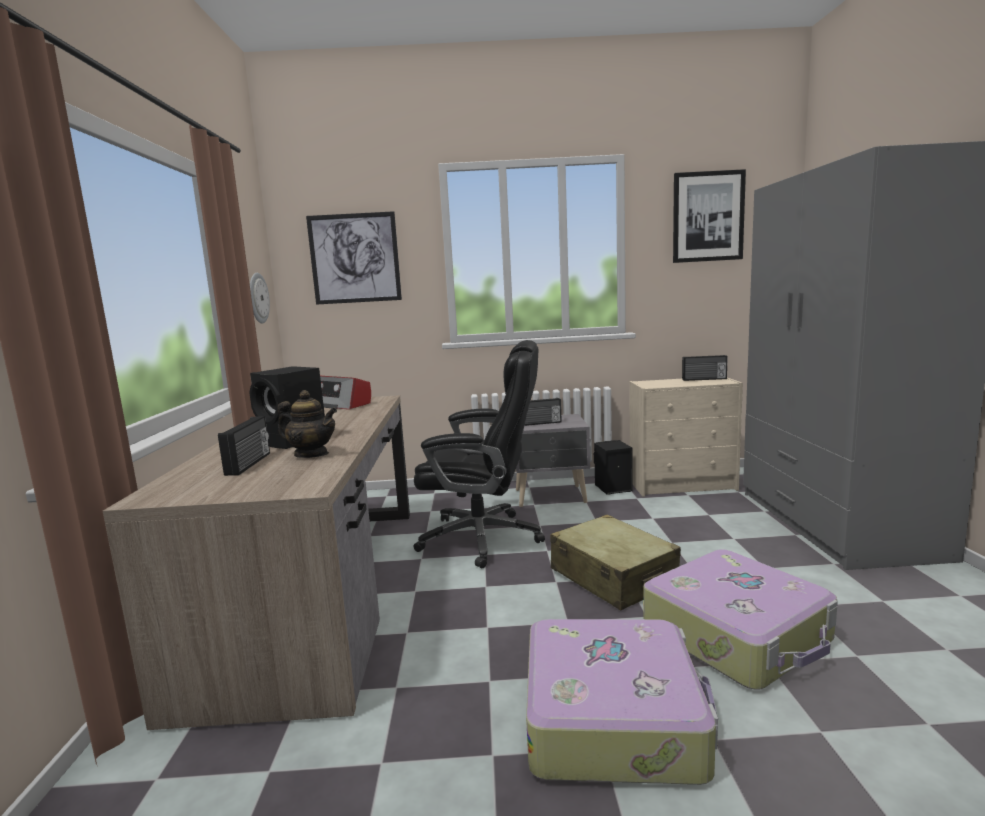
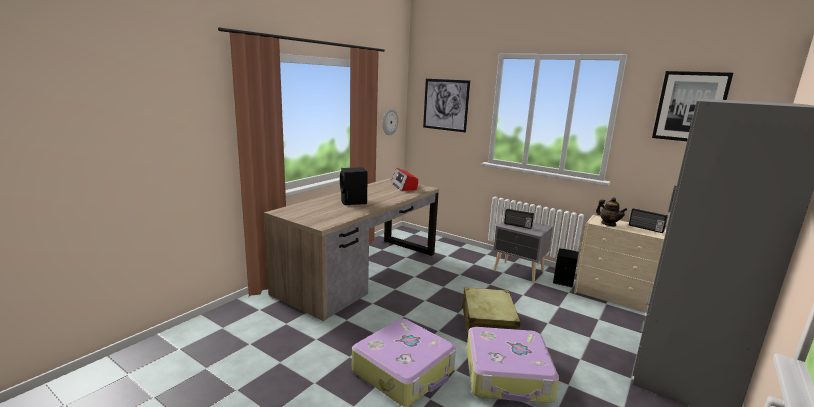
camera: 35 degrees right, 5 degrees up
(250, 464) = (324, 208): radio -> none
(311, 454) = (347, 211): teapot -> teapot (608, 224)
(483, 538) = (453, 279): black office chair -> none

